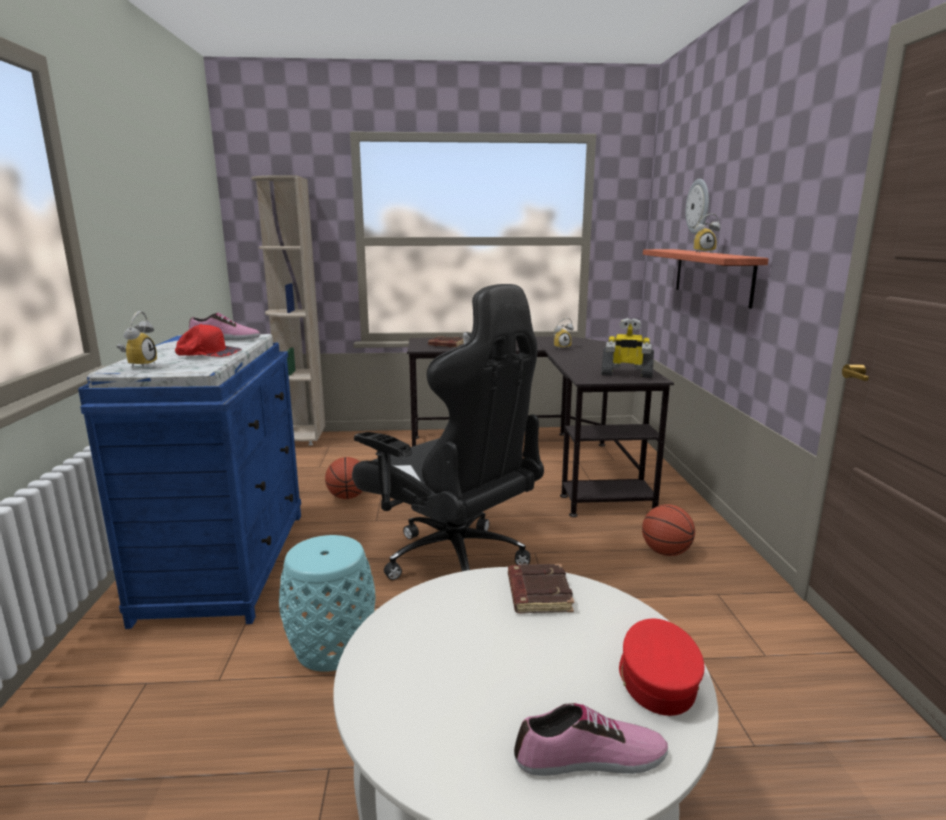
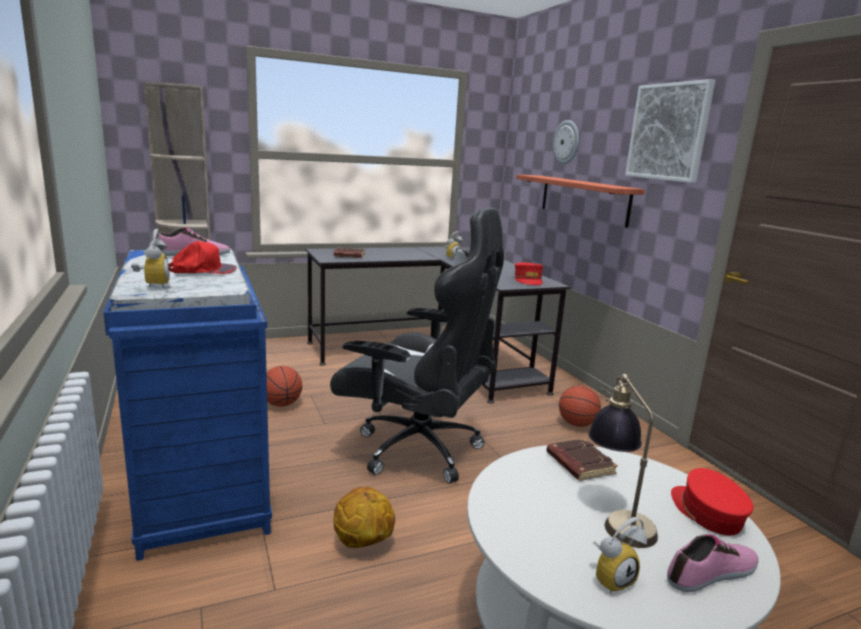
camera: 20 degrees left, 0 degrees up
(331, 648) = (362, 542): turquoise stool -> basketball
(526, 663) = (616, 516): none -> table lamp
(626, 374) = (528, 280): toy robot -> red cap
(702, 253) = (580, 181): alarm clock -> alarm clock (611, 578)
(793, 181) = (668, 132): none -> picture

